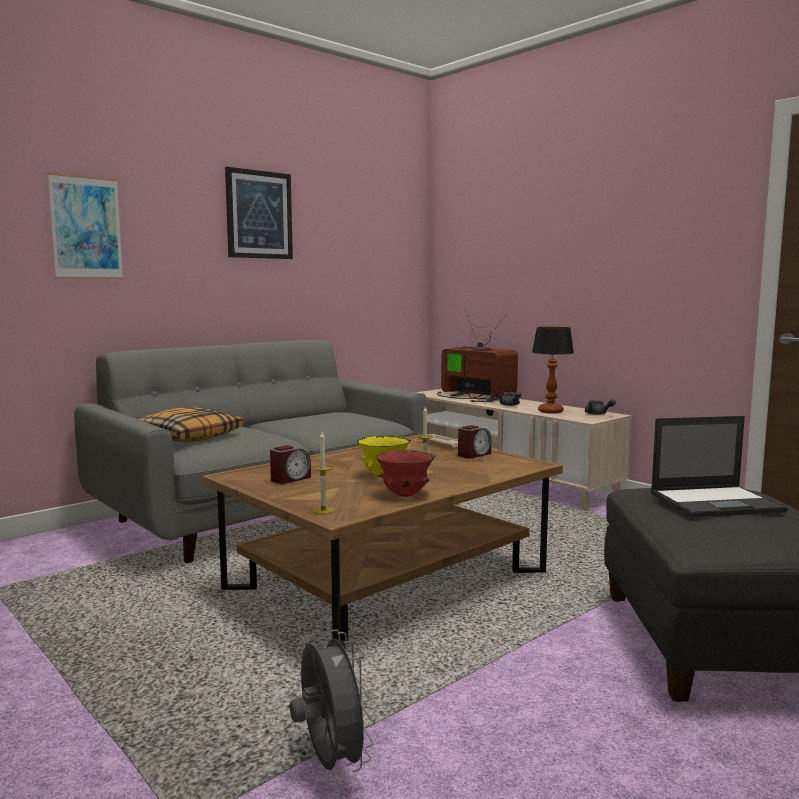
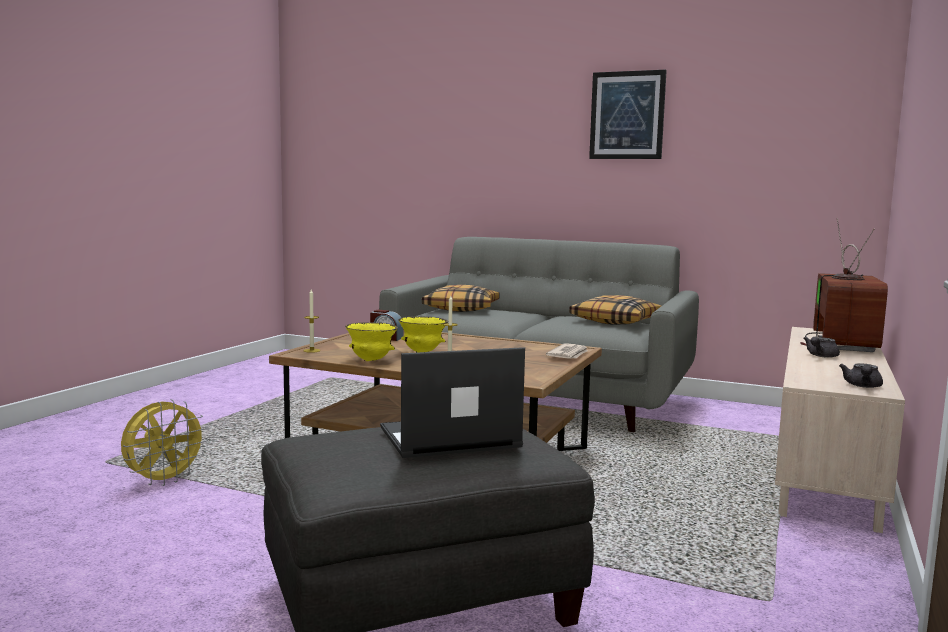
camera: 65 degrees right, 0 degrees up
(86, 228) = (471, 139): picture -> none
(330, 762) = (164, 481): grey fan -> yellow fan
(336, 414) = (616, 321): none -> pillow
(405, 495) = (371, 360): red bowl -> yellow bowl
(474, 454) = (539, 365): alarm clock -> none
(550, 411) = (820, 369): table lamp -> none
(716, 502) = (447, 437): laptop -> laptop turned 105 degrees clockwise

